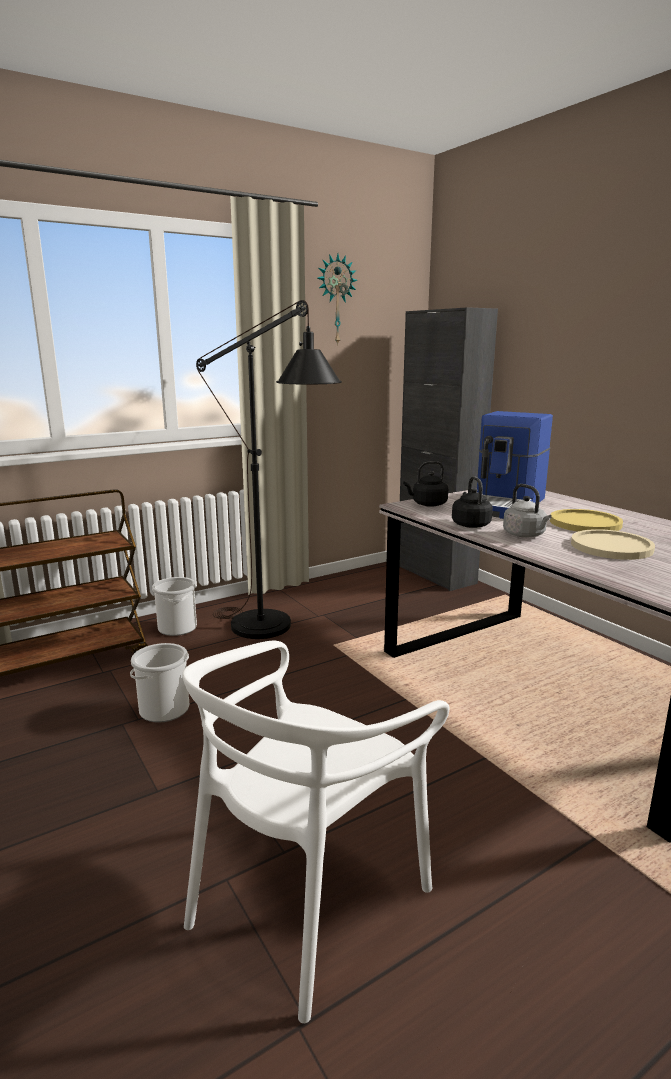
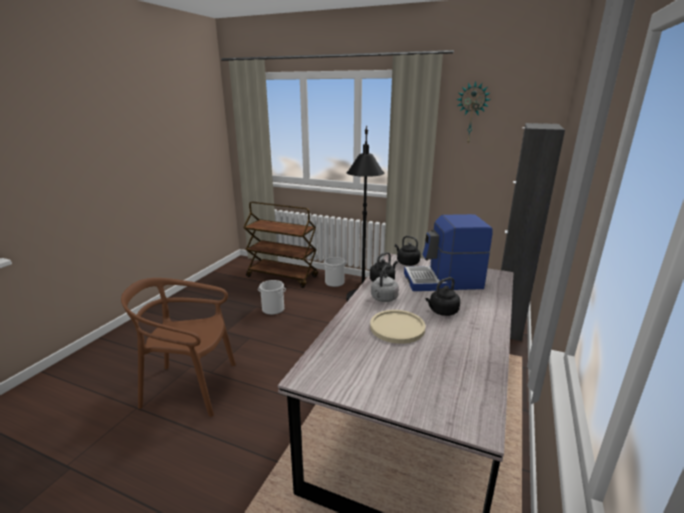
camera: 55 degrees right, 5 degrees up
(307, 899) = (190, 387): white chair -> brown chair
(585, 523) = (442, 311): yellow plate -> black kettle

